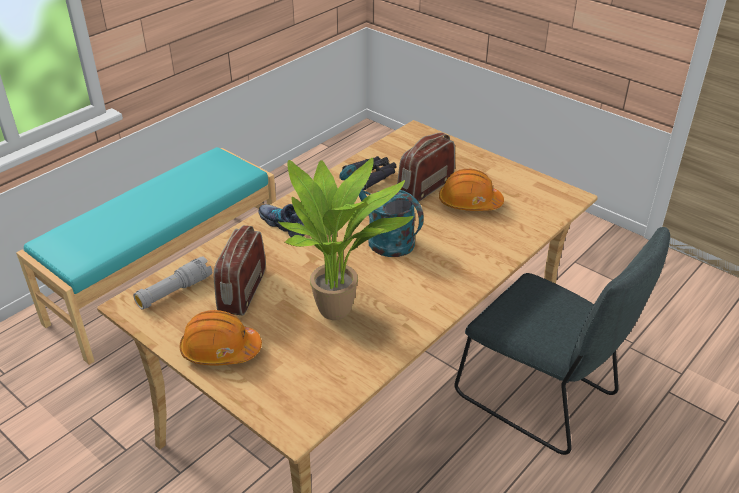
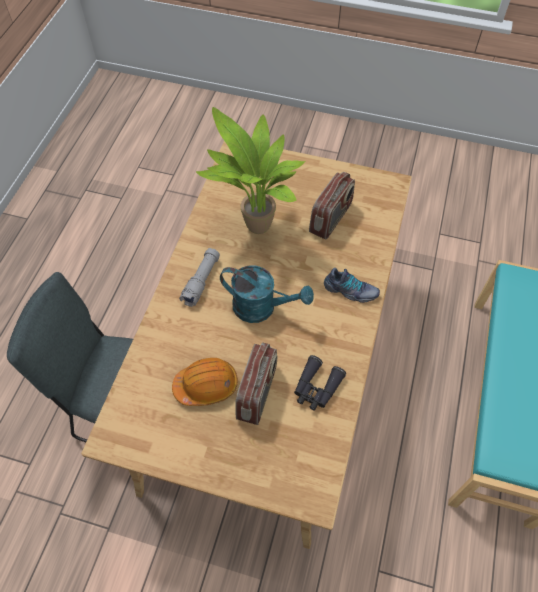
camera: 155 degrees right, 20 degrees up
(174, 291) = (374, 202): grey flashlight -> grey flashlight (201, 281)
(220, 350) = (310, 175): orange hard hat -> none
(242, 291) = (331, 218): radio -> radio turned 45 degrees clockwise

